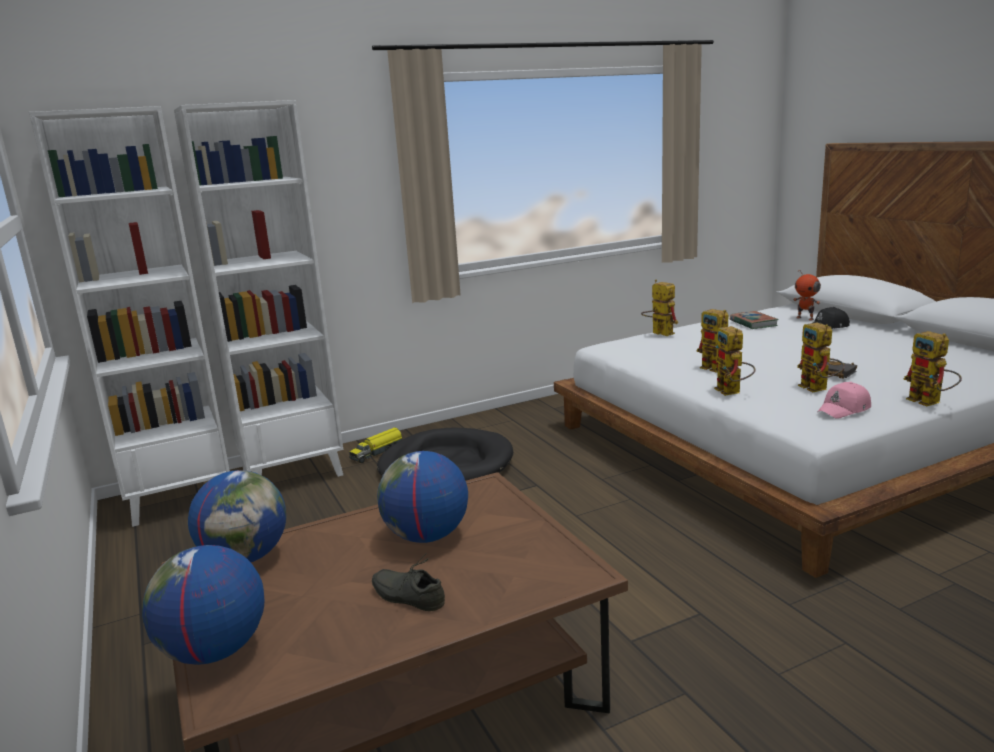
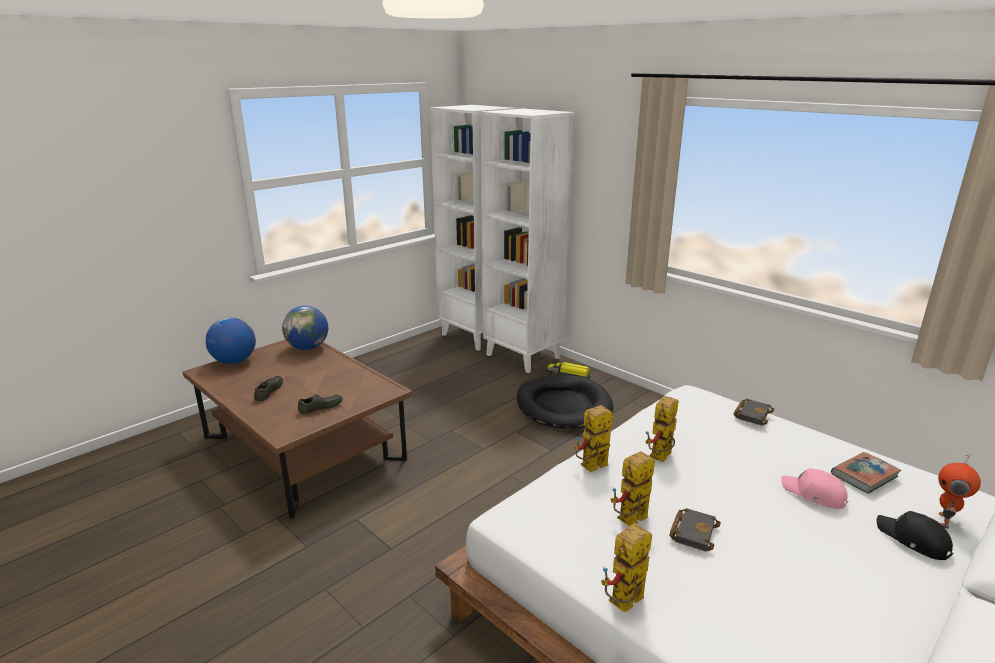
camera: 70 degrees right, 5 degrees up
(426, 536) = (328, 385): globe -> none
(509, 541) = (321, 408): none -> grey shoe
(658, 333) = (752, 414): toy robot -> black book
(844, 409) = (568, 536): pink cap -> pink cap (814, 494)

